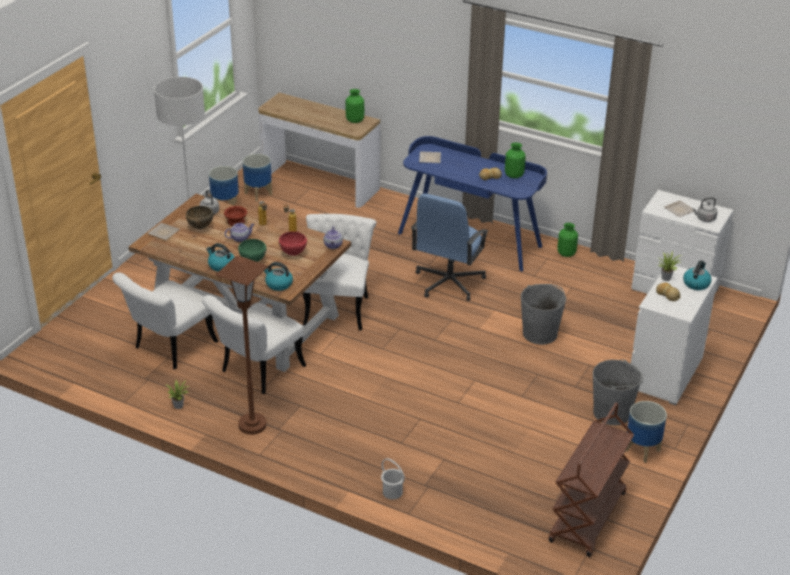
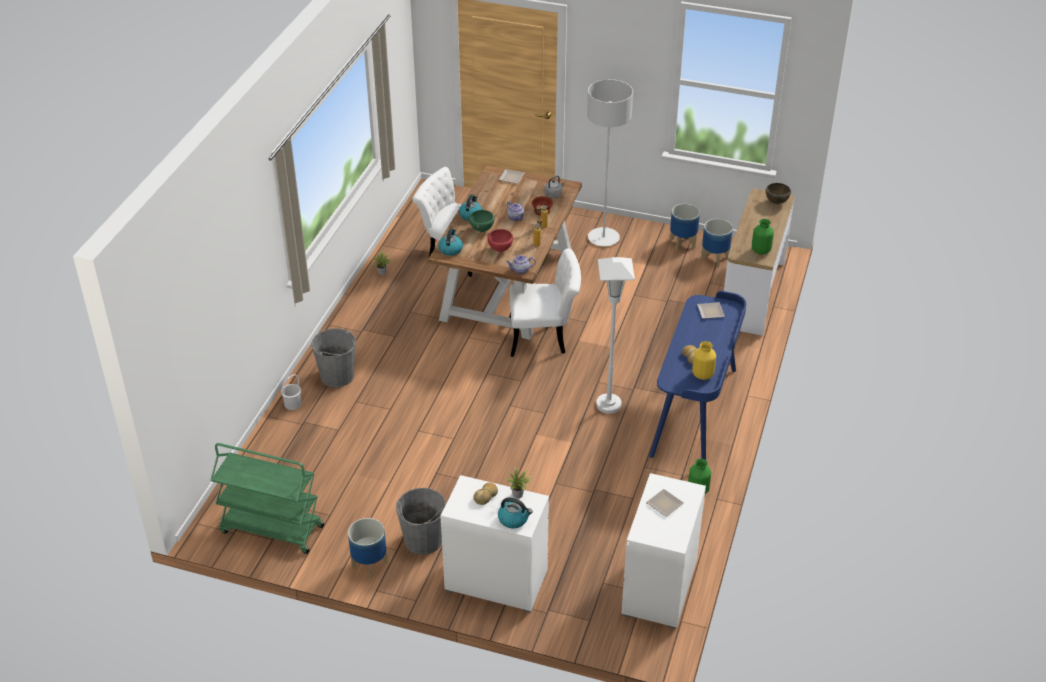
camera: 80 degrees right, 5 degrees up
(200, 228) = (526, 194): brown bowl -> brown bowl (776, 202)
(252, 425) = (365, 315): brown floor lamp -> none
(256, 373) = (433, 305): white chair -> none
(448, 282) = (608, 404): blue office chair -> white floor lamp
(513, 175) = (702, 374): green vase -> yellow vase
(540, 333) = (540, 479): grey bucket -> grey bucket (337, 376)
(588, 518) = (271, 529): brown cart -> green cart
(704, 219) = (653, 527): grey kettle -> none

